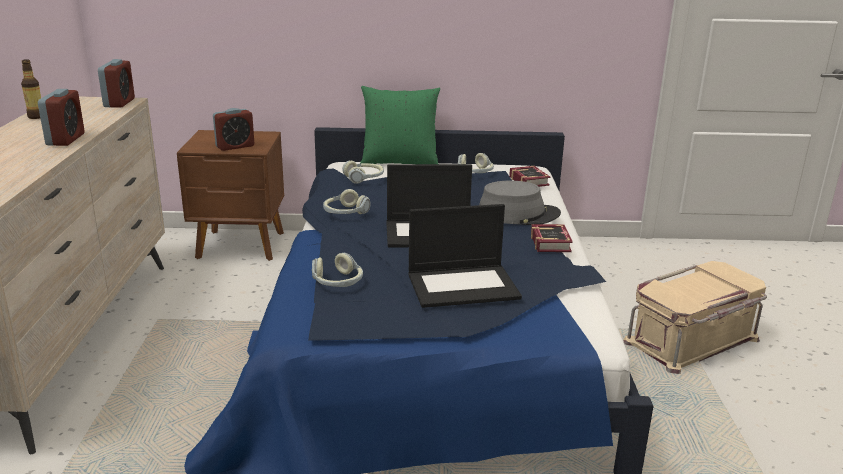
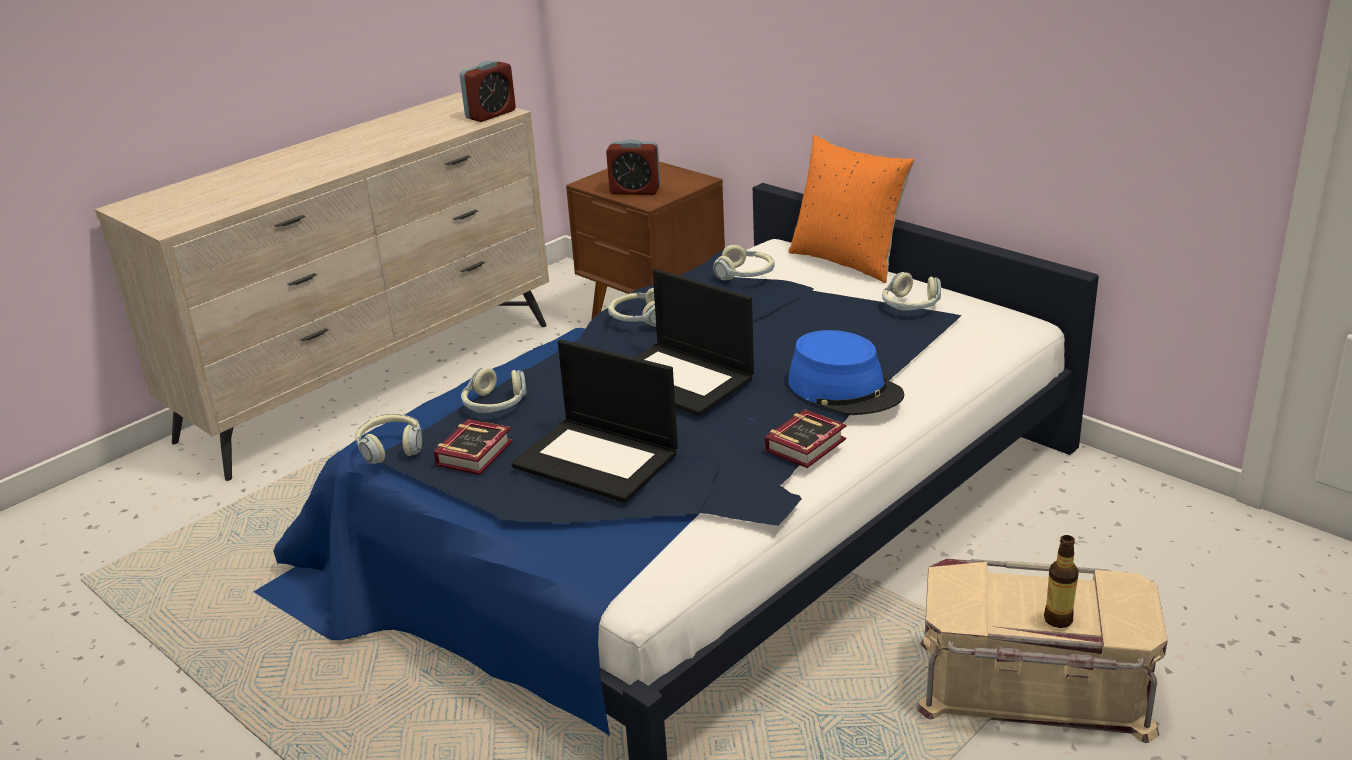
camera: 45 degrees right, 5 degrees up
(36, 117) = (391, 120): bottle -> bottle (1058, 619)
(65, 139) = (362, 158): alarm clock -> none
(311, 329) = (390, 447): none -> headphones
(399, 162) = (848, 261): green pillow -> orange pillow
(518, 214) = (845, 389): grey hat -> blue hat
(529, 180) = (965, 341): book -> book (478, 452)

